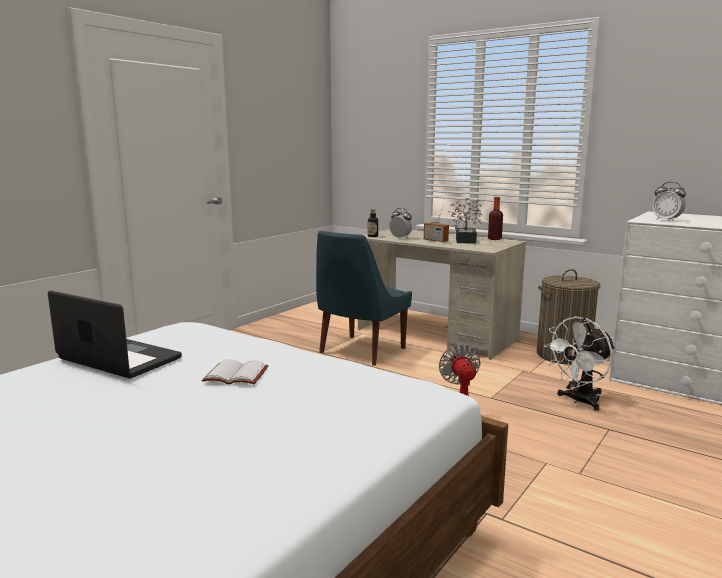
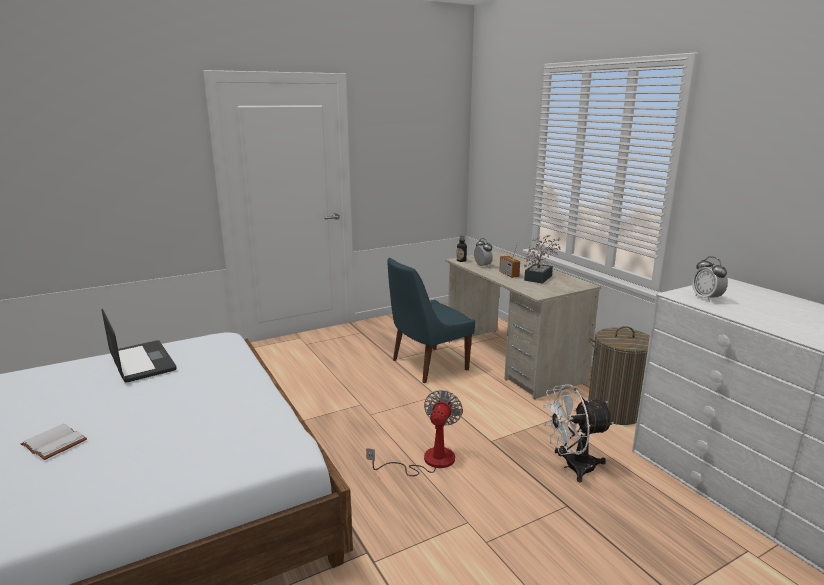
camera: 25 degrees right, 5 degrees up
(234, 376) = (184, 396): white book -> white book (52, 443)
(494, 239) = (571, 279): bottle -> none

